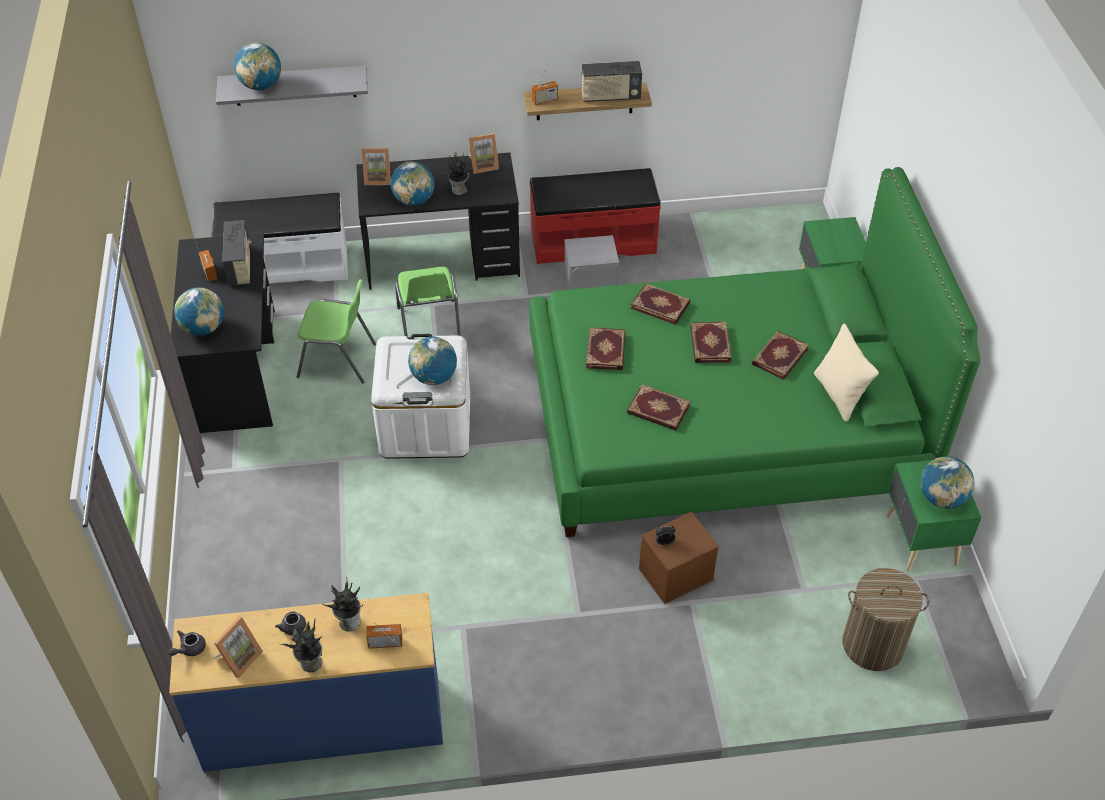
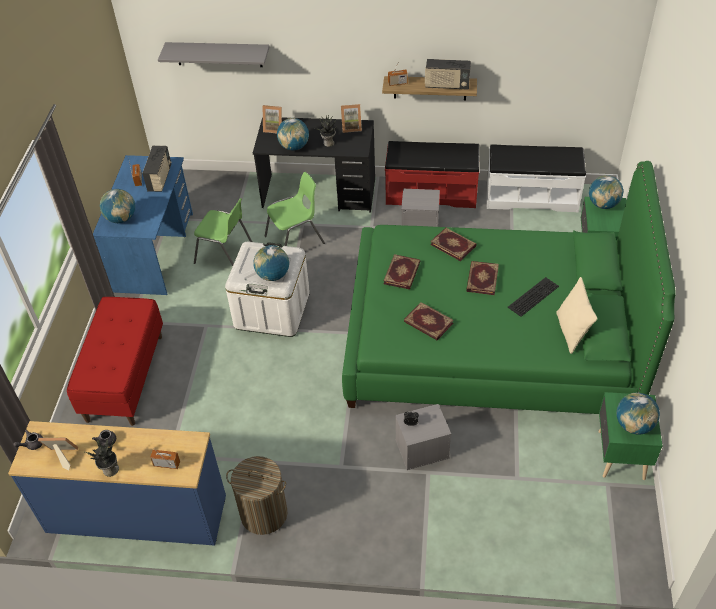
camera: 15 degrees right, 0 degrees up
(236, 370) = (155, 252): black desk -> blue desk
(239, 658) = (62, 457): picture frame -> picture frame turned 135 degrees counterclockwise
(248, 546) = (124, 377): none -> red bench
(261, 86) = (192, 51): globe -> globe (603, 204)
(286, 265) = (210, 184): white bench -> white bench (531, 196)
(349, 621) = (146, 444): potted plant -> none
(429, 327) = (296, 240): green chair -> green chair turned 120 degrees counterclockwise
(675, 575) = (421, 449): brown storage box -> grey storage box
(779, 356) = (532, 296): book -> keyboard
(872, 645) = (559, 530): laundry basket -> laundry basket (263, 513)

